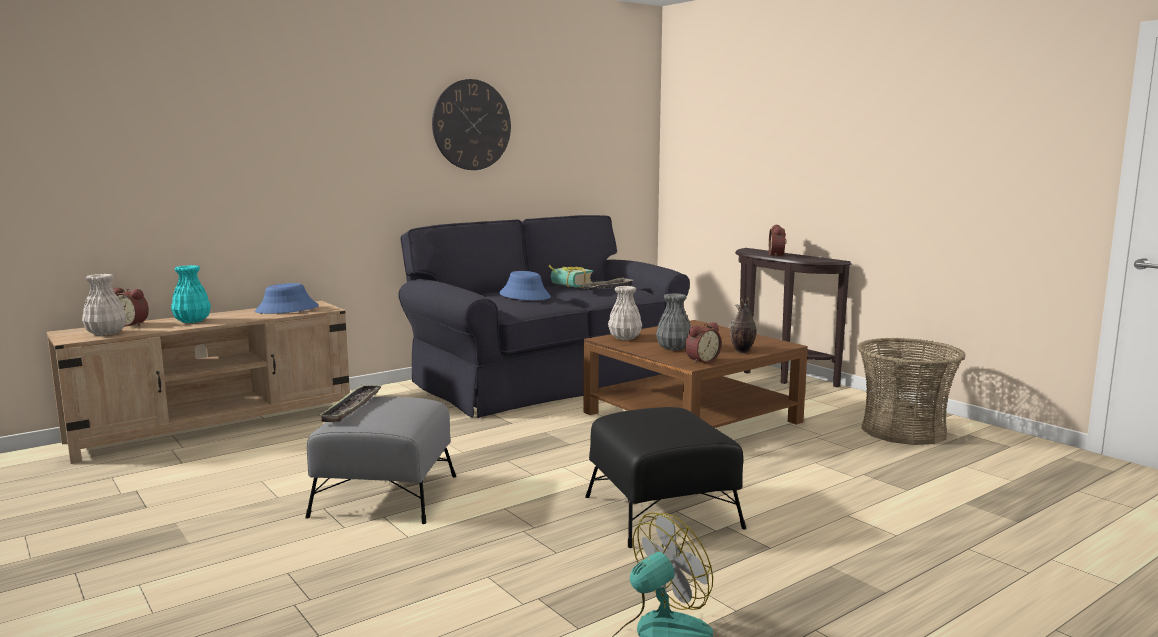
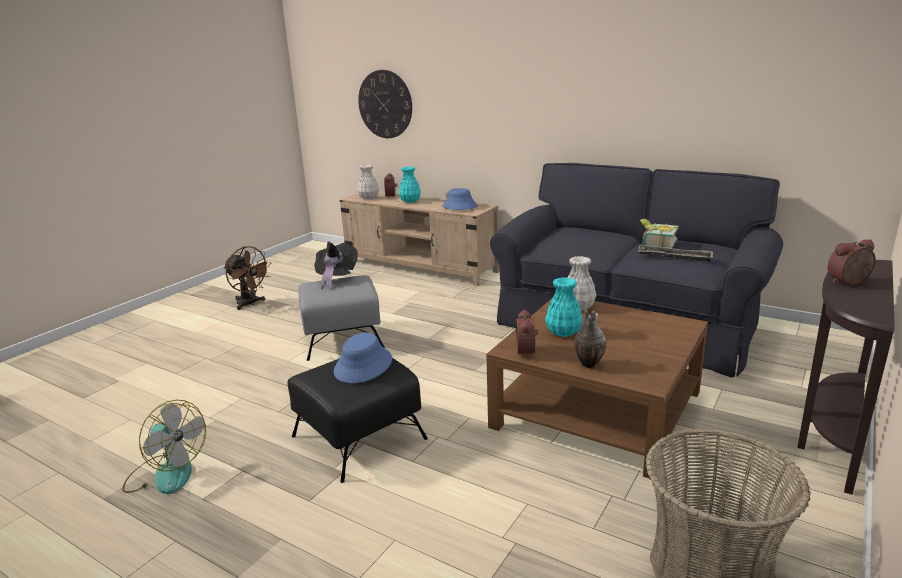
camera: 70 degrees right, 10 degrees up
(102, 554) = (250, 304): none -> brown fan
(352, 407) = (336, 278): tray -> black hat
(471, 125) = (634, 71): wall clock -> wall clock (385, 104)
(525, 296) = (587, 241): blue hat -> blue hat (363, 366)
(674, 348) = (563, 332): grey vase -> turquoise vase
(701, 361) = (527, 351): alarm clock -> alarm clock turned 60 degrees clockwise

